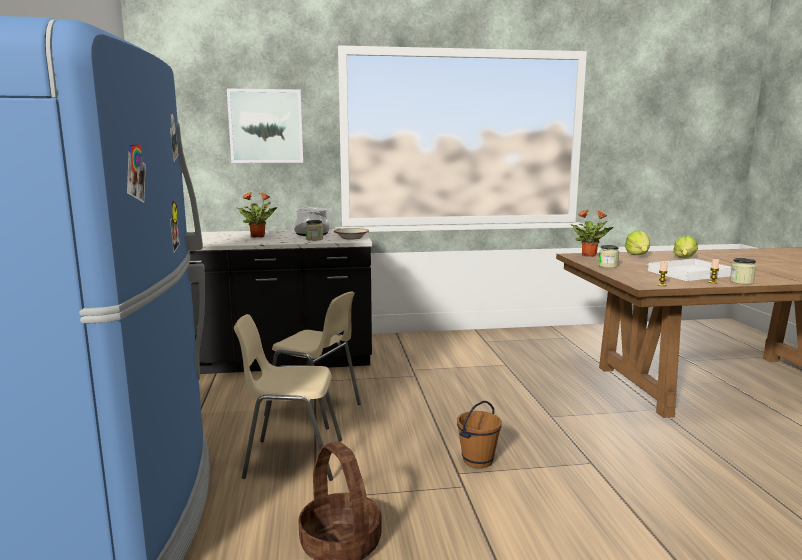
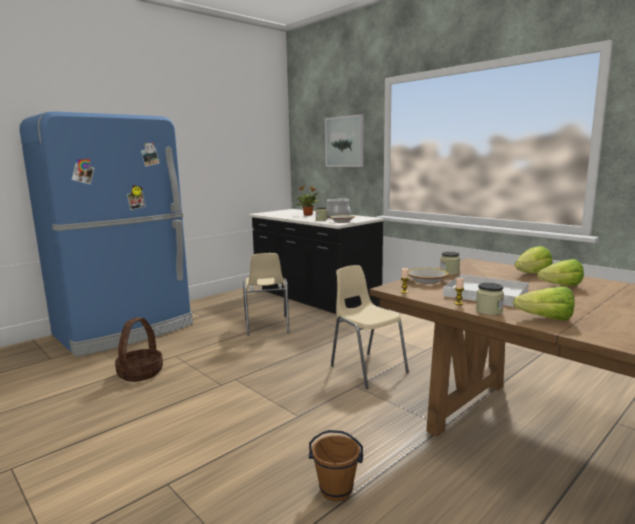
camera: 55 degrees right, 0 degrees up
(291, 458) = (208, 339): beige chair -> beige chair (367, 369)
(477, 460) = (257, 380): brown bucket -> brown bucket (336, 490)
(589, 255) = (485, 264): potted plant -> none
(629, 275) = (426, 281): none -> bowl
(767, 278) = (540, 318): none -> lettuce

